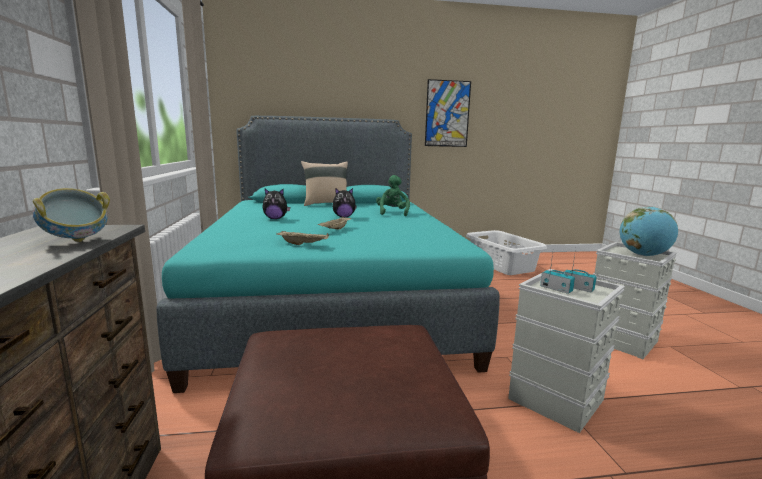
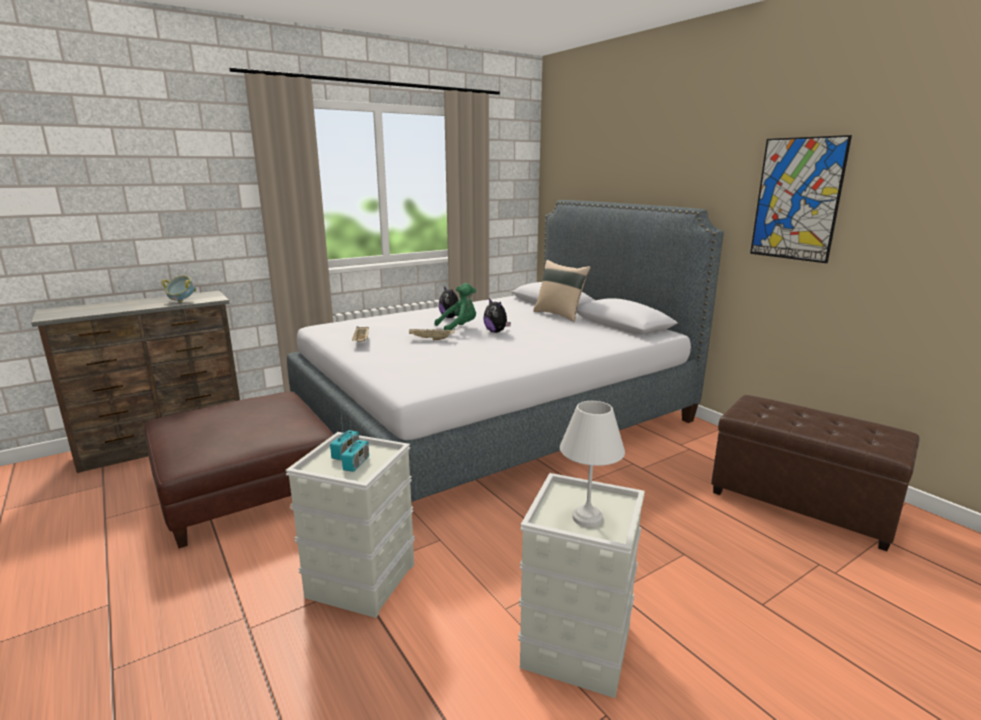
camera: 65 degrees right, 5 degrees up
(331, 298) = (495, 418): turquoise bed -> grey bed
(392, 213) = (555, 342): green plush toy -> green plush toy (459, 328)
(502, 265) = (801, 501): white laundry basket -> brown ottoman
(643, 255) = (587, 518): globe -> white table lamp

